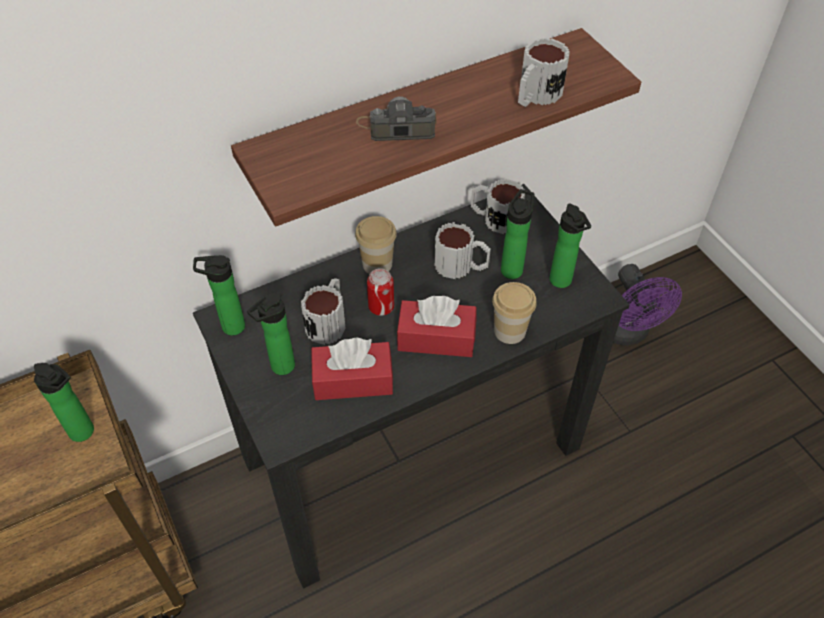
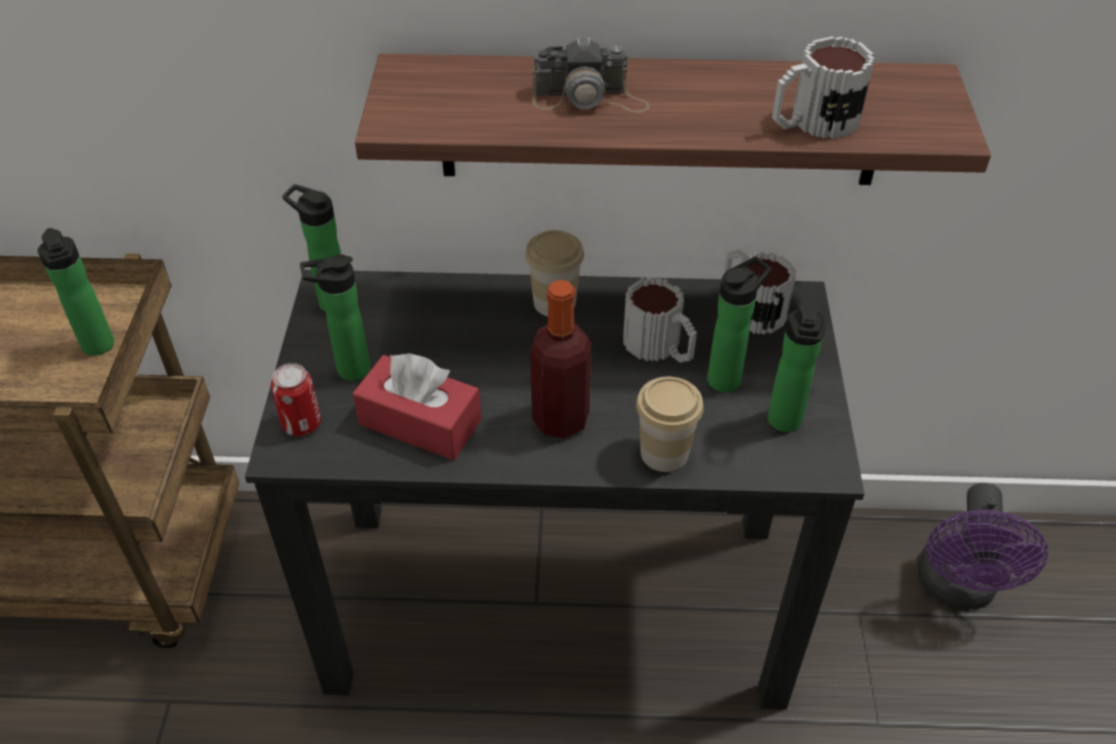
camera: 30 degrees right, 5 degrees down
(329, 321) = (445, 343): mug -> none
(381, 307) = (520, 353): can -> can (301, 423)
(396, 127) = (590, 98): camera -> camera turned 150 degrees clockwise
(436, 338) = (560, 419): red tissue box -> bottle

